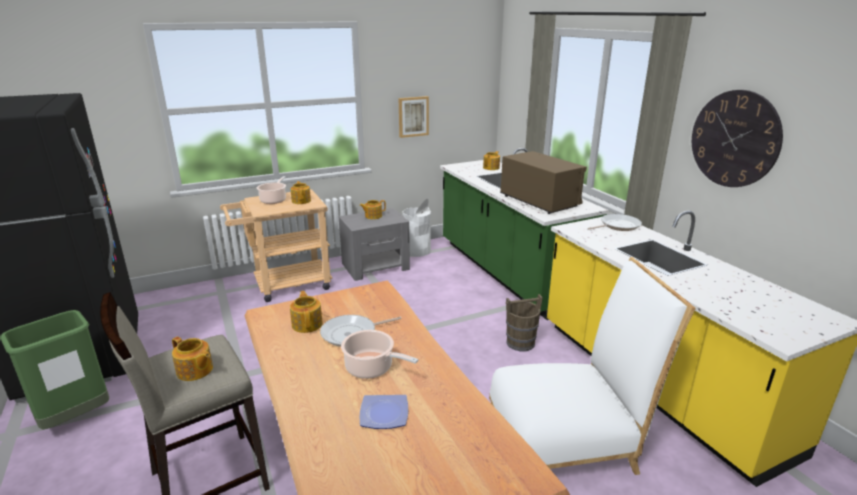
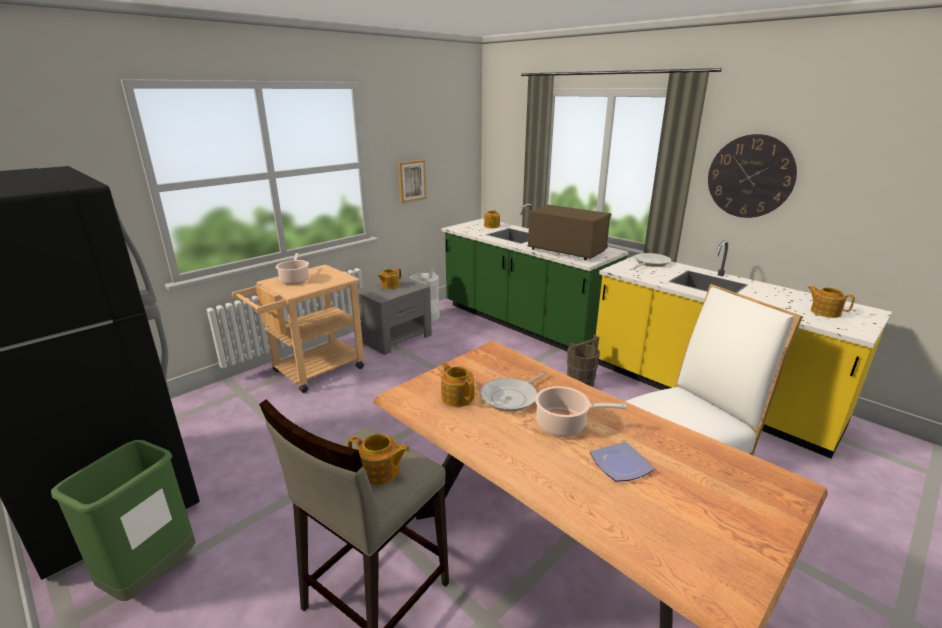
camera: 20 degrees left, 0 degrees up
(301, 201) = (327, 277): teapot -> teapot (824, 312)

